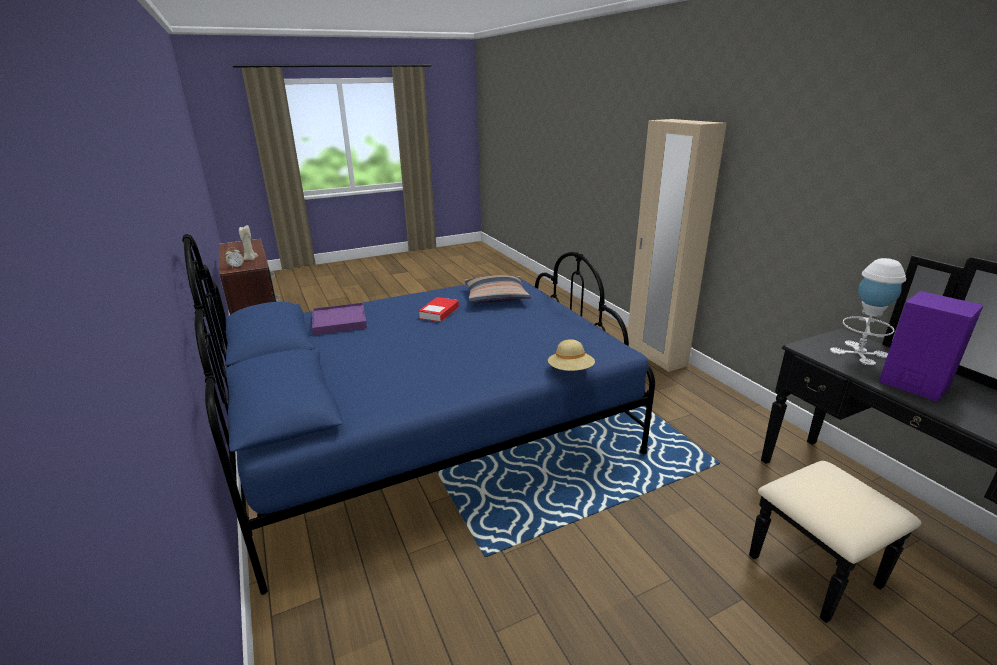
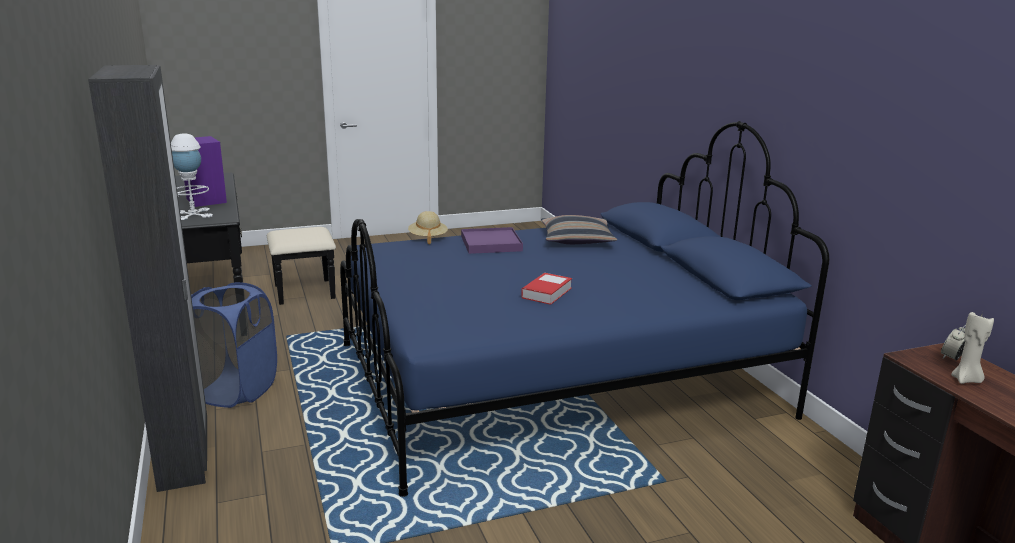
camera: 175 degrees left, 5 degrees down
(339, 321) = (670, 290): purple tray -> purple tray (491, 244)
(496, 297) = (465, 310): pillow -> pillow (577, 239)
(655, 356) = (184, 457): beige wardrobe -> black wardrobe
(684, 398) = (235, 390): none -> blue laundry basket

